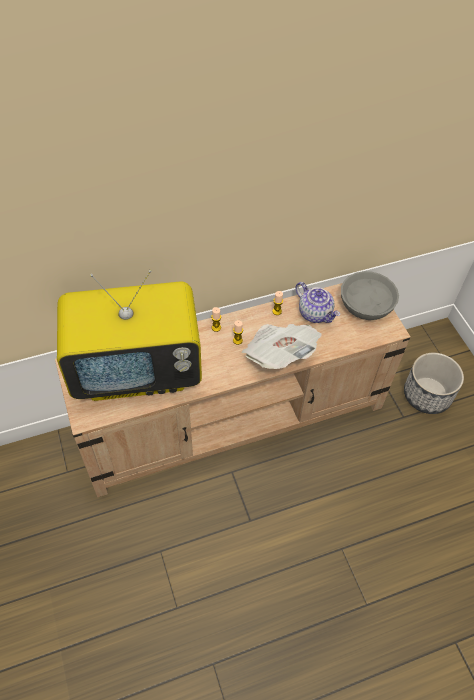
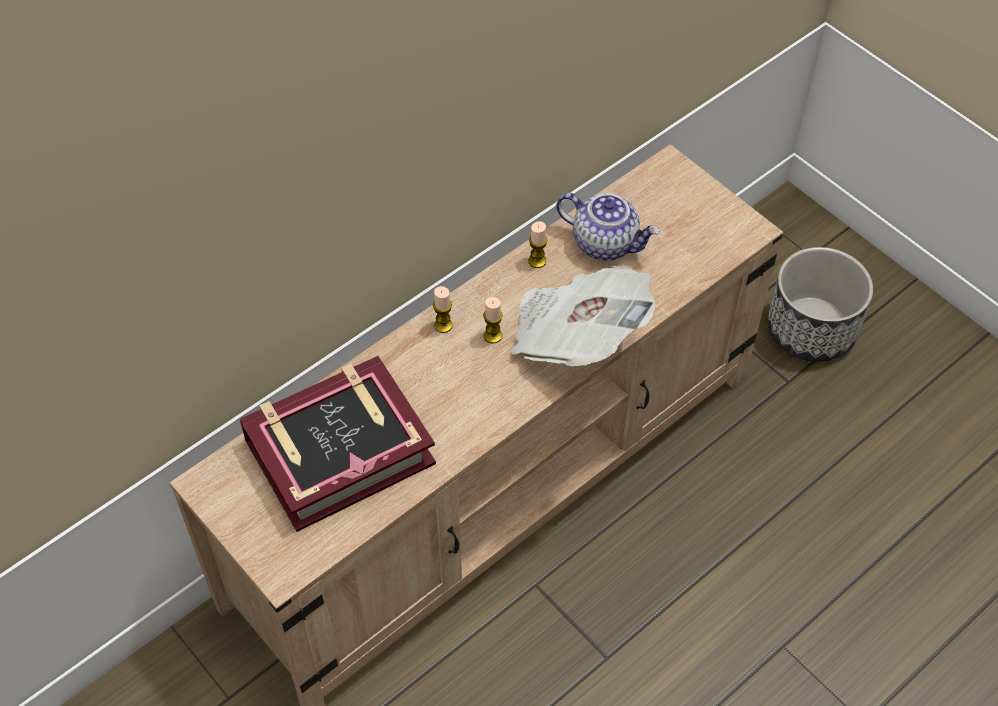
camera: 20 degrees left, 0 degrees up
(138, 371) = (339, 451): television -> book
(365, 304) = (683, 199): grey bowl -> none

